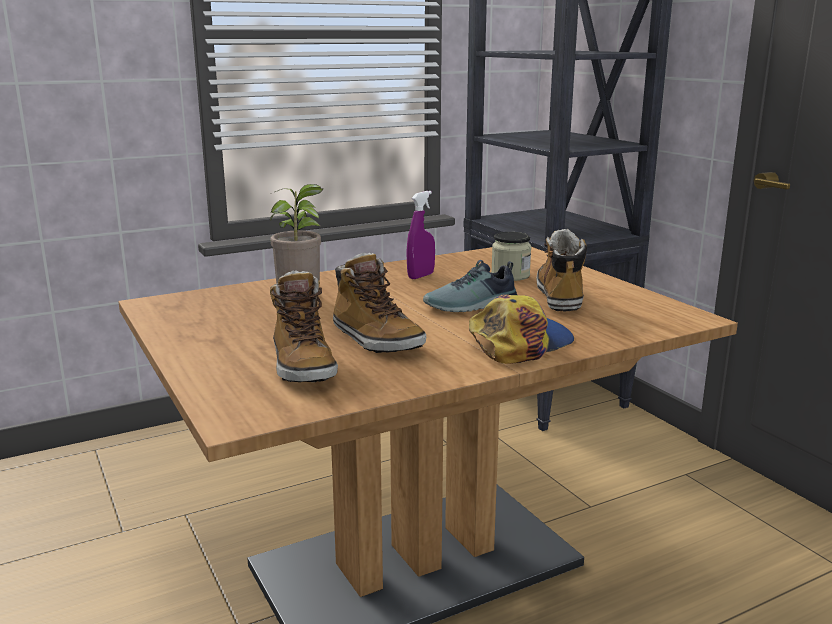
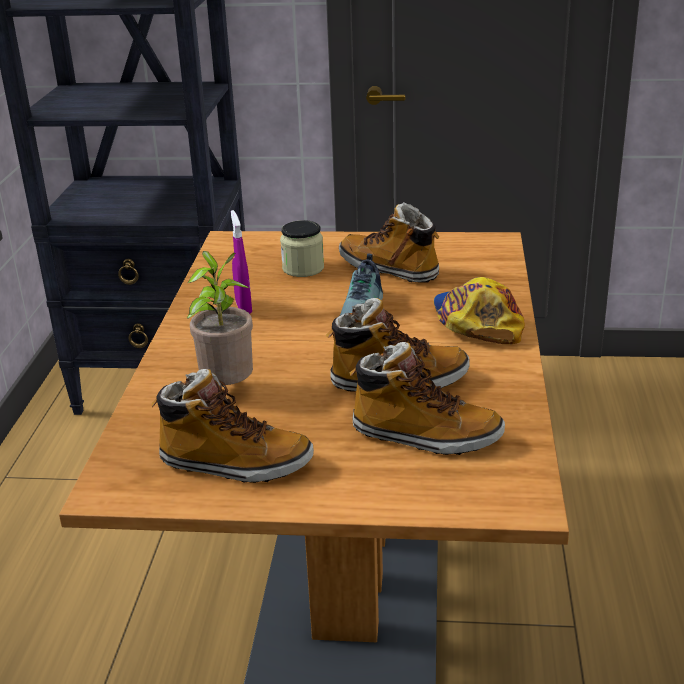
camera: 55 degrees left, 10 degrees up
(207, 323) = (235, 464): none -> boot

